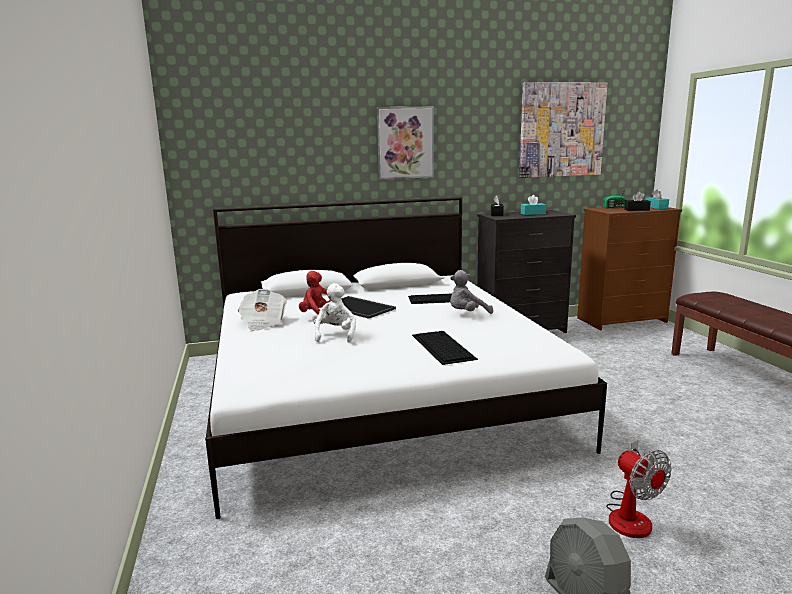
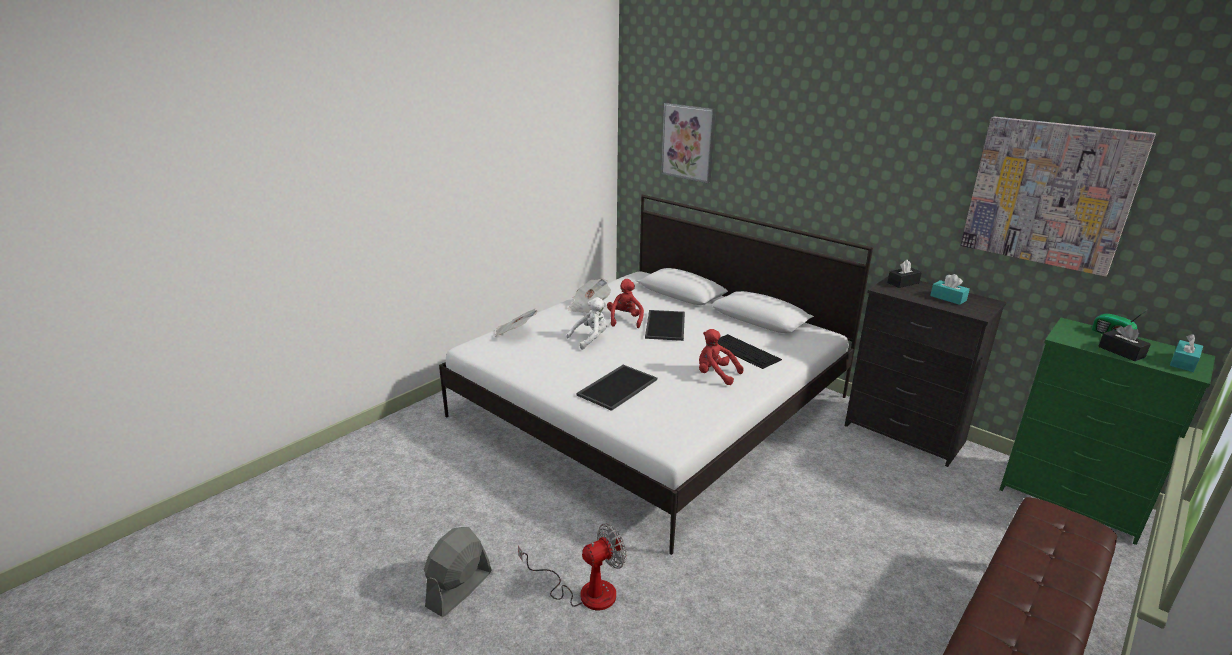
camera: 55 degrees right, 10 degrees up
(256, 362) = (515, 333): none -> newspaper
(405, 143) = (818, 169): picture -> picture (688, 142)
(442, 346) = (617, 386): keyboard -> tray
(467, 314) = (715, 374): grey plush toy -> red plush toy
(622, 320) = (1072, 501): brown dresser -> green dresser
(631, 514) = (585, 591): fan -> fan turned 150 degrees counterclockwise

